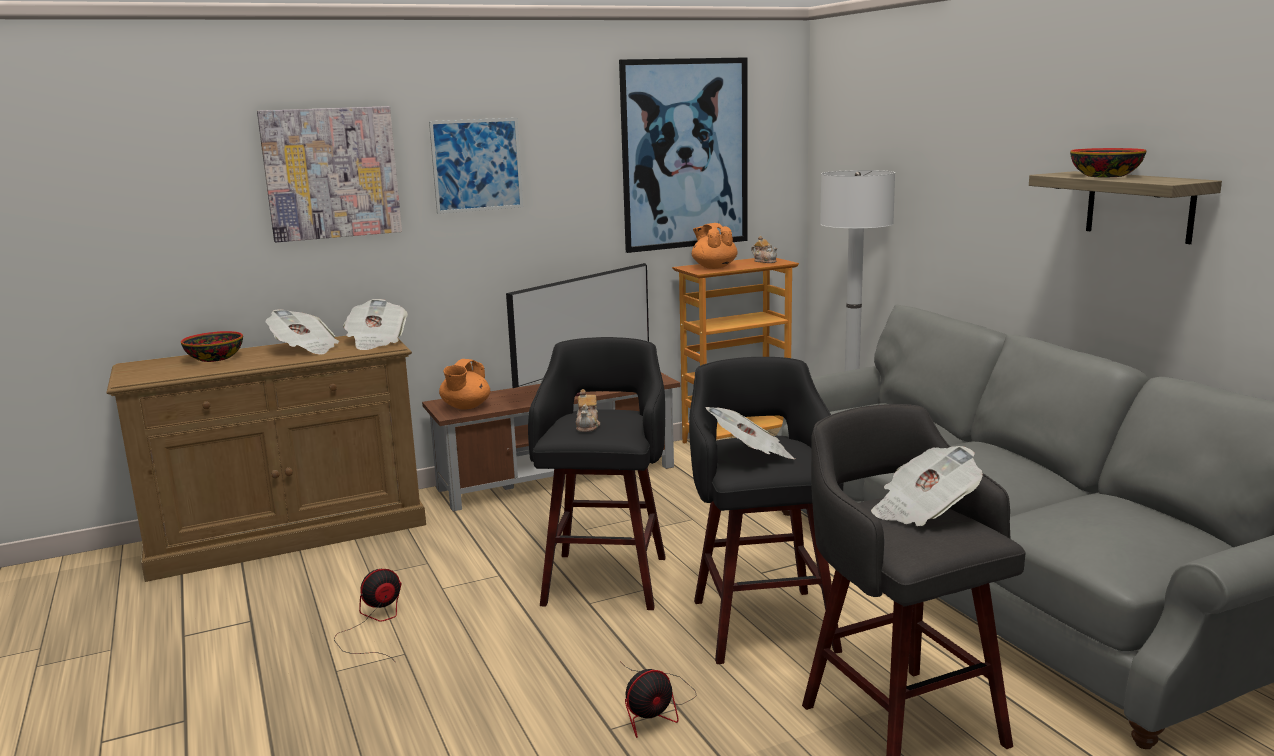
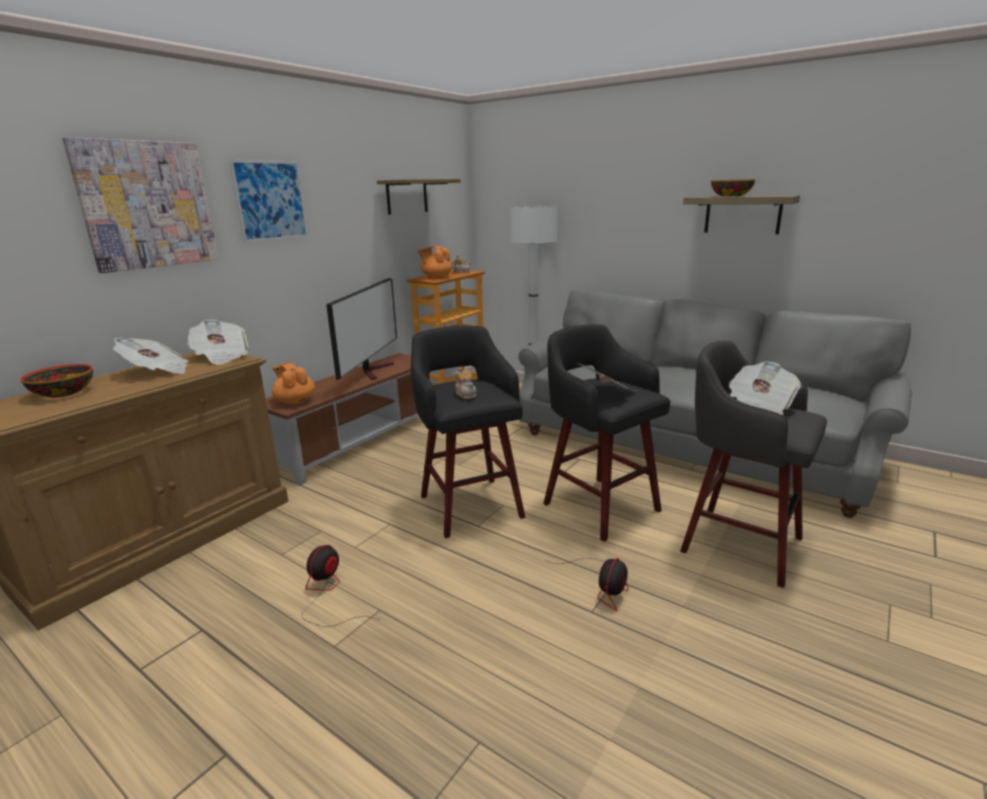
camera: 30 degrees left, 5 degrees up
(465, 407) = (295, 401): orange teapot -> orange teapot turned 150 degrees clockwise
(685, 154) = (407, 196): picture -> shelf

